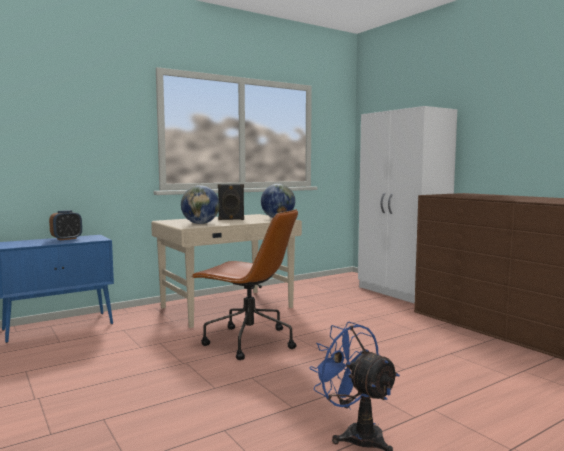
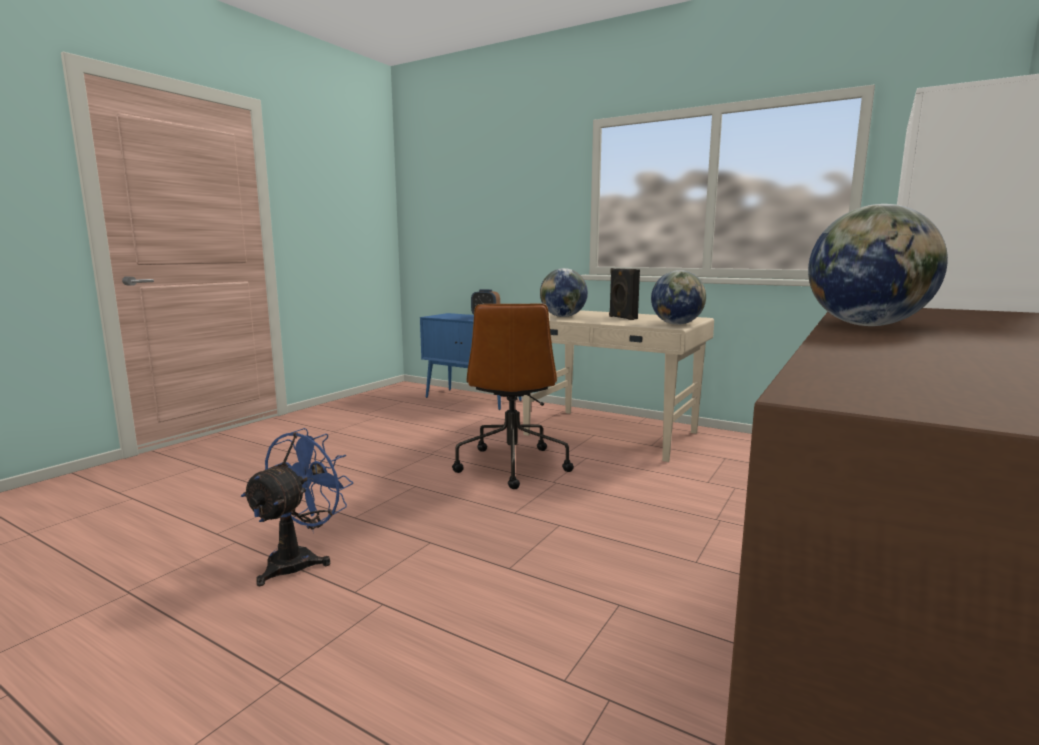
camera: 65 degrees right, 5 degrees up
(504, 198) = (867, 325): none -> globe

